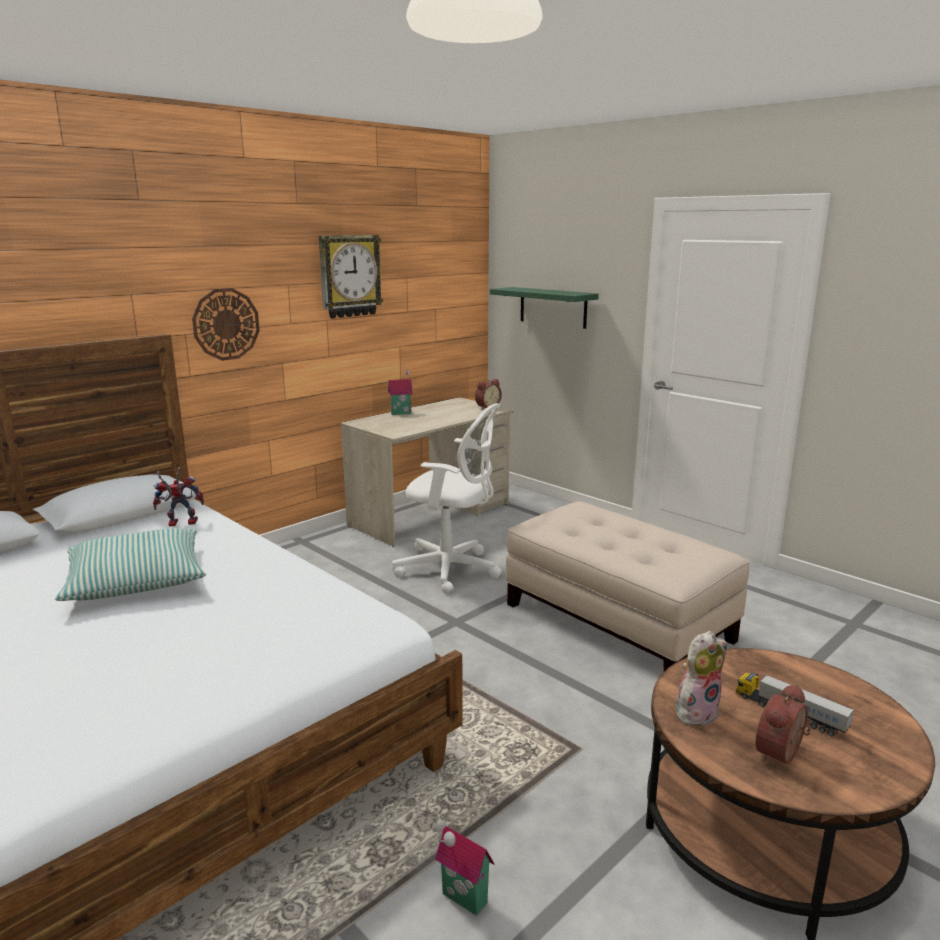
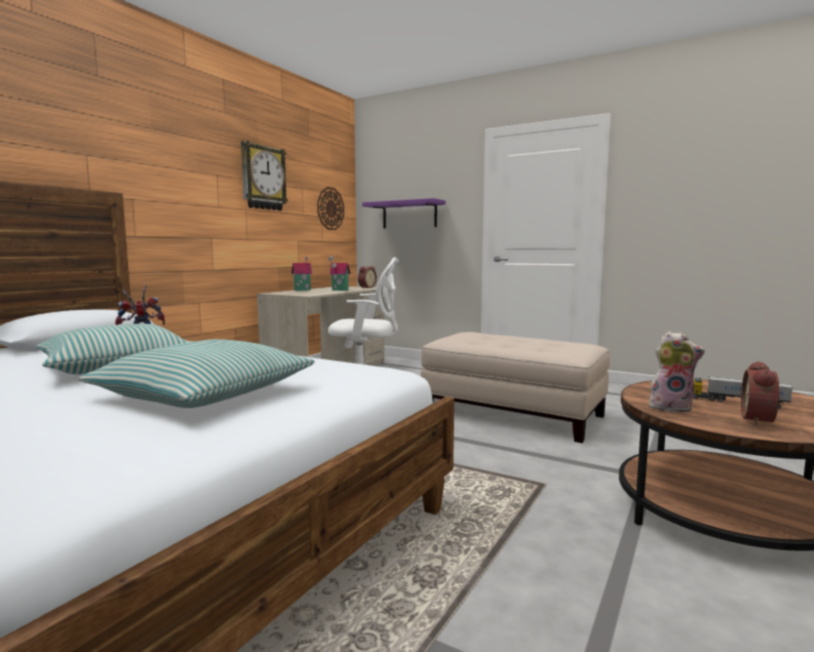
camera: 15 degrees left, 10 degrees down
(183, 650) = (204, 394): none -> pillow
(226, 324) = (167, 196): wall clock -> wall clock (330, 208)
(462, 900) = (527, 600): toy house -> toy house (339, 290)
(553, 307) = (409, 215): green shelf -> purple shelf
(696, 712) = (671, 407): plush toy -> plush toy turned 60 degrees clockwise

